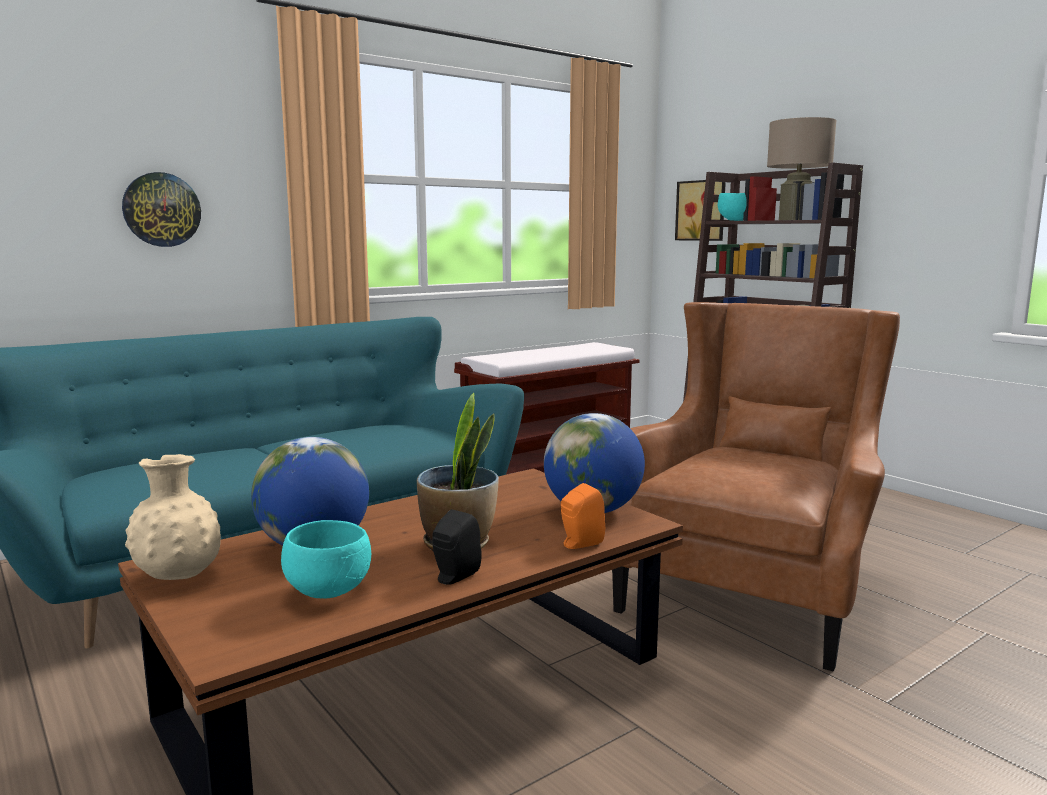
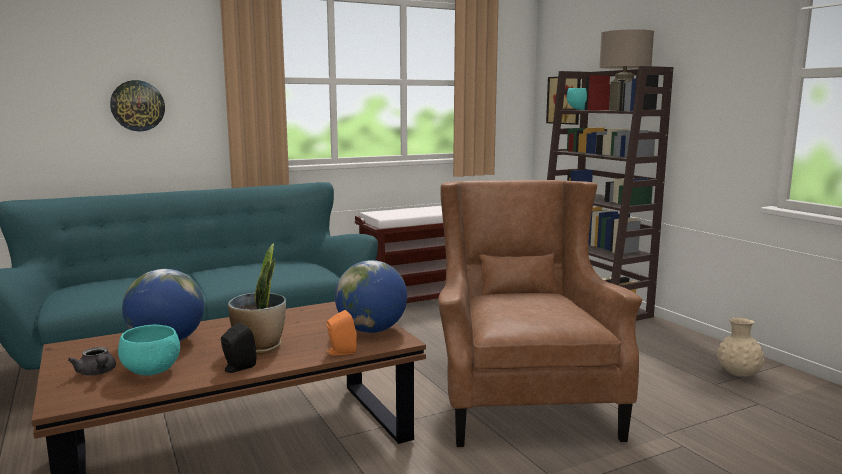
camera: 10 degrees right, 0 degrees up
(179, 576) = (71, 355): beige vase -> beige vase (738, 375)
(243, 601) = (97, 373): none -> grey teapot
(752, 589) = (521, 398): brown armchair -> brown armchair turned 45 degrees counterclockwise

